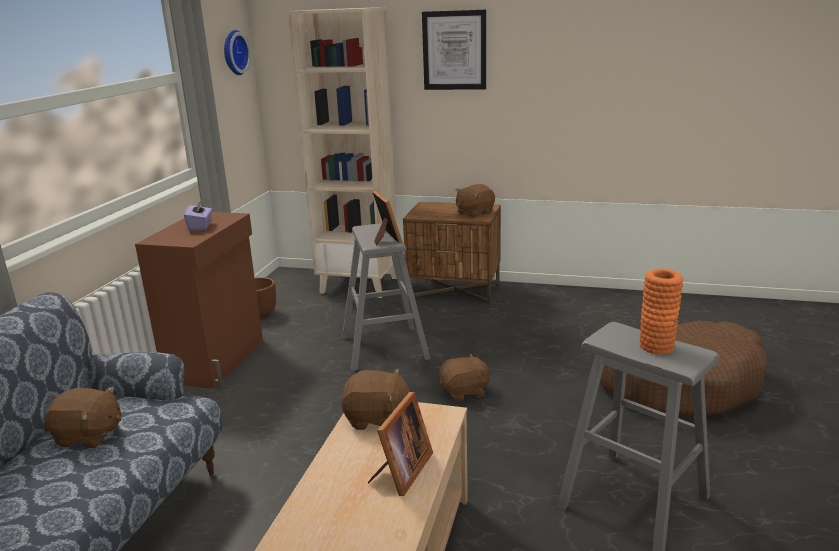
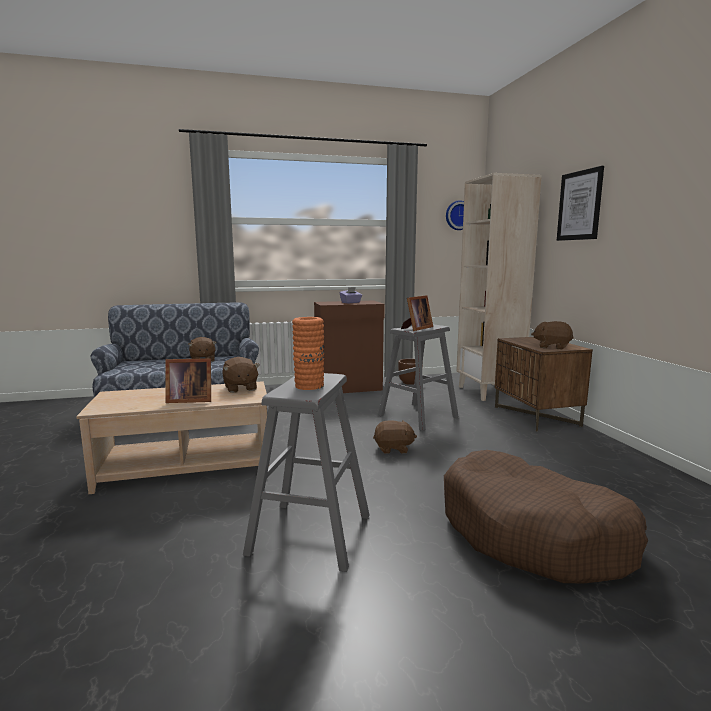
camera: 60 degrees right, 10 degrees down
(465, 392) = (393, 449): brown plush toy -> brown plush toy turned 45 degrees counterclockwise

